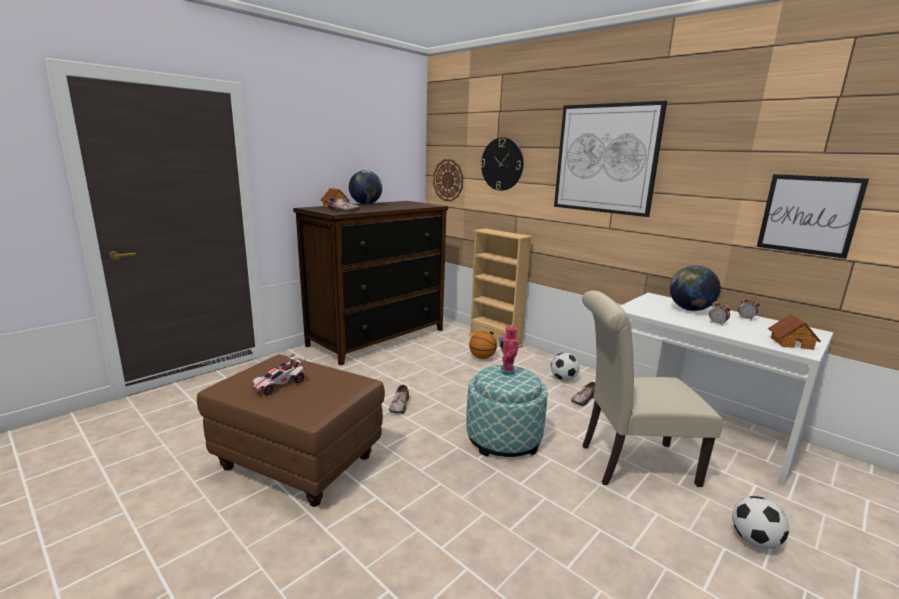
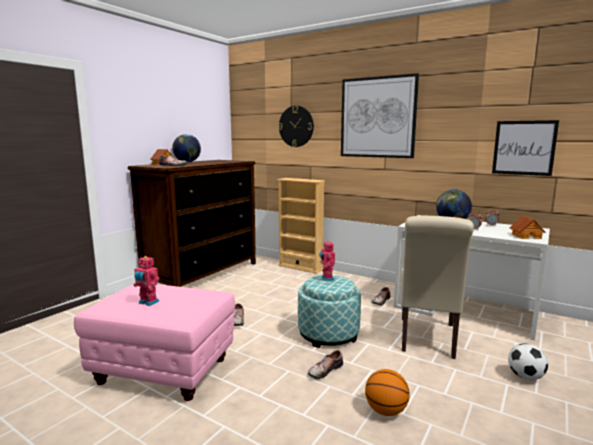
camera: 10 degrees left, 5 degrees down
(279, 385) = (148, 302): toy car -> toy robot
(297, 463) = (163, 371): brown ottoman -> pink ottoman
(448, 180) = (251, 142): wall clock -> none
(482, 357) = (294, 280): basketball -> basketball (385, 410)
(484, 489) = (324, 370): none -> shoe
(563, 379) = (361, 289): football -> none
(630, 463) = (427, 339): beige chair -> beige chair turned 60 degrees counterclockwise

